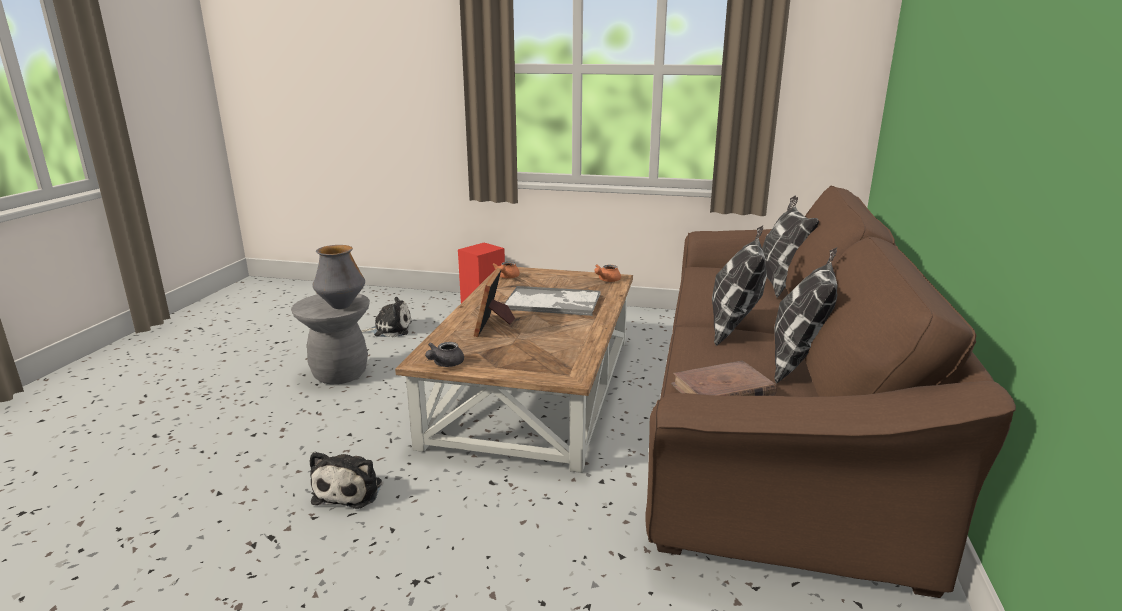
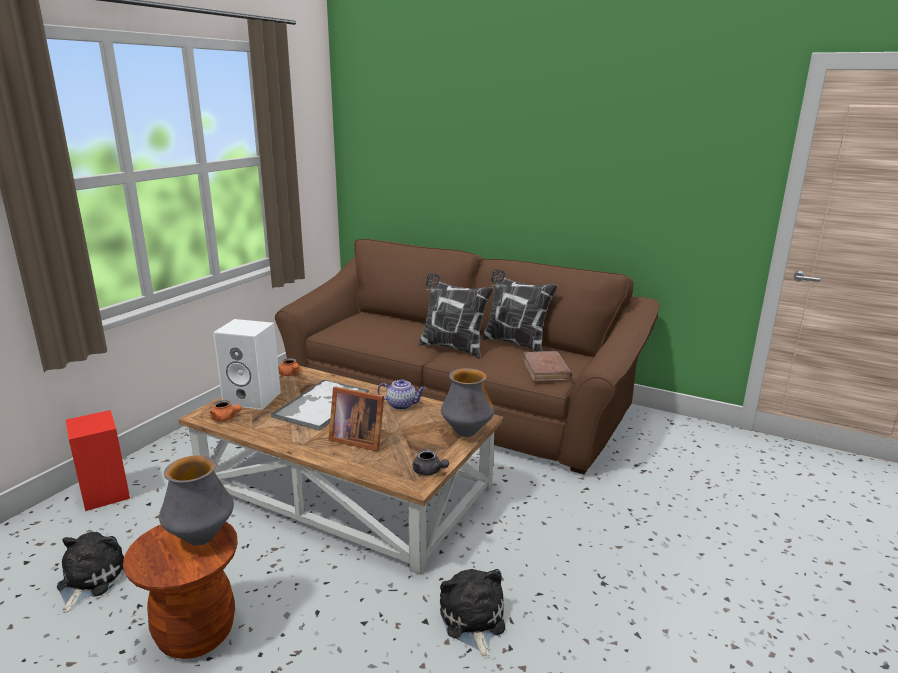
camera: 75 degrees left, 0 degrees up
(340, 374) = (196, 633): grey stool -> brown stool
(350, 490) = (473, 621): plush toy -> plush toy turned 120 degrees counterclockwise
(534, 372) = (466, 432): none -> vase
(548, 278) = (254, 398): none -> white speaker
(577, 333) = (402, 405): none -> teapot
(780, 283) = (384, 317): pillow -> none

